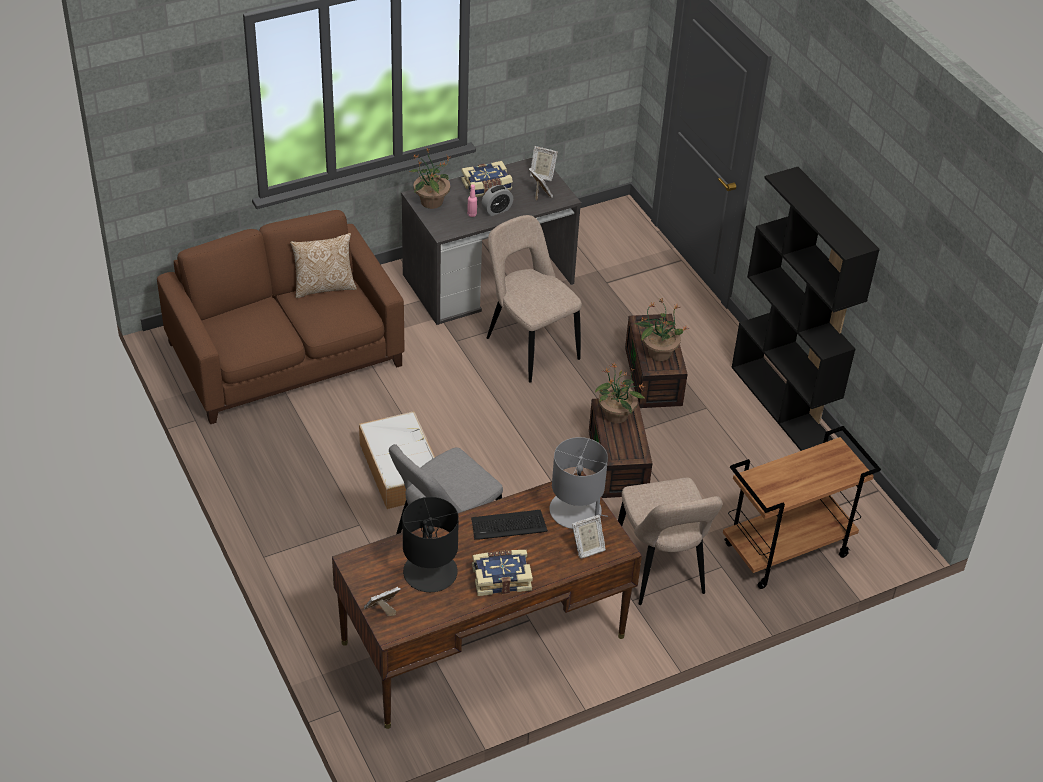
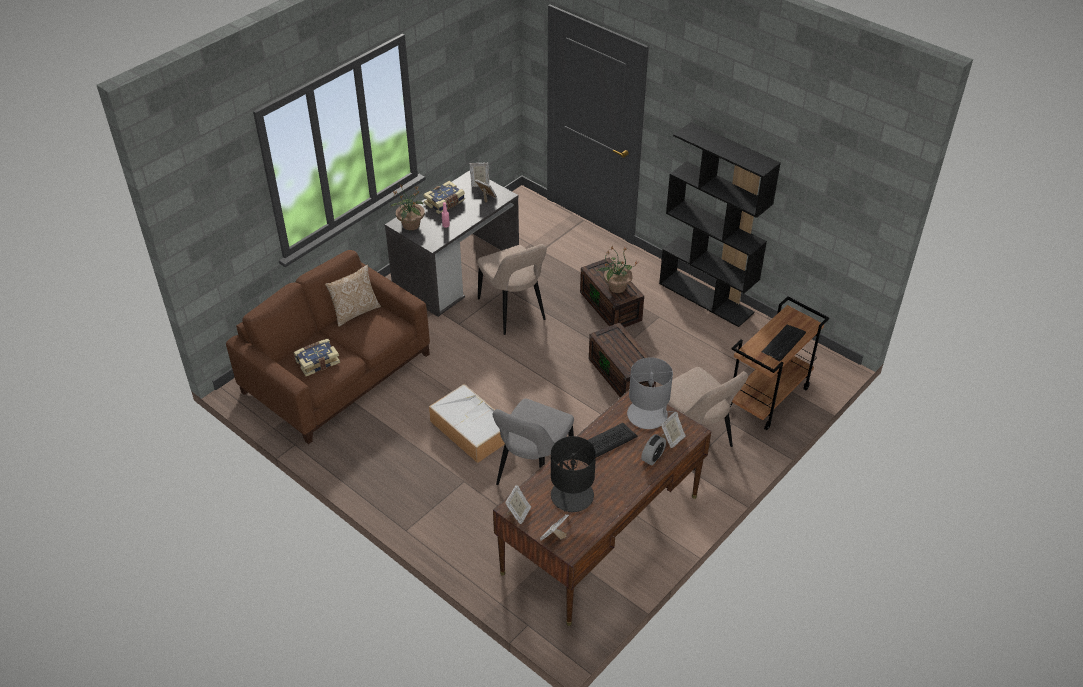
camera: 20 degrees left, 0 degrees up
(357, 571) = (518, 514): none -> picture frame
(497, 210) = (462, 217): alarm clock -> alarm clock (653, 457)
(501, 578) = (625, 481): book -> book (317, 361)
(529, 346) = (513, 311): beige chair -> beige chair turned 150 degrees counterclockwise
(616, 415) = (613, 340): potted plant -> none
(805, 482) = (784, 343): none -> keyboard

